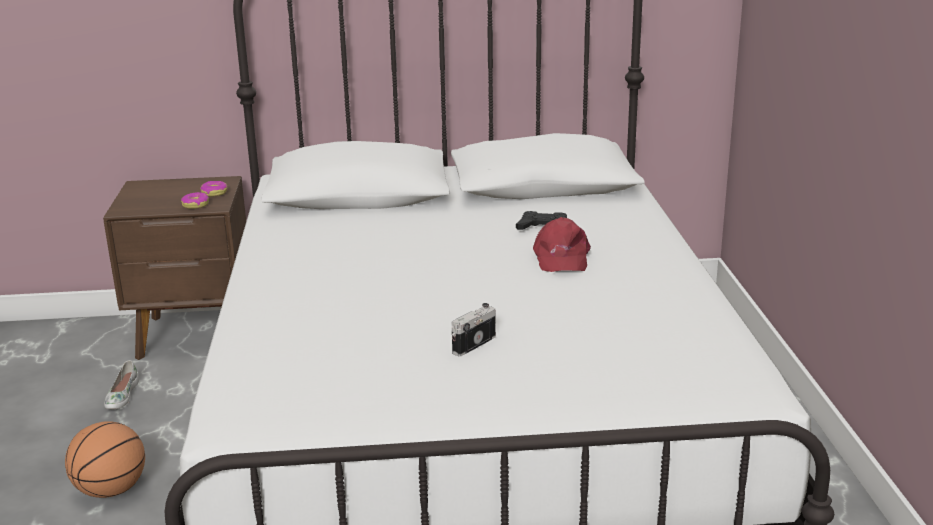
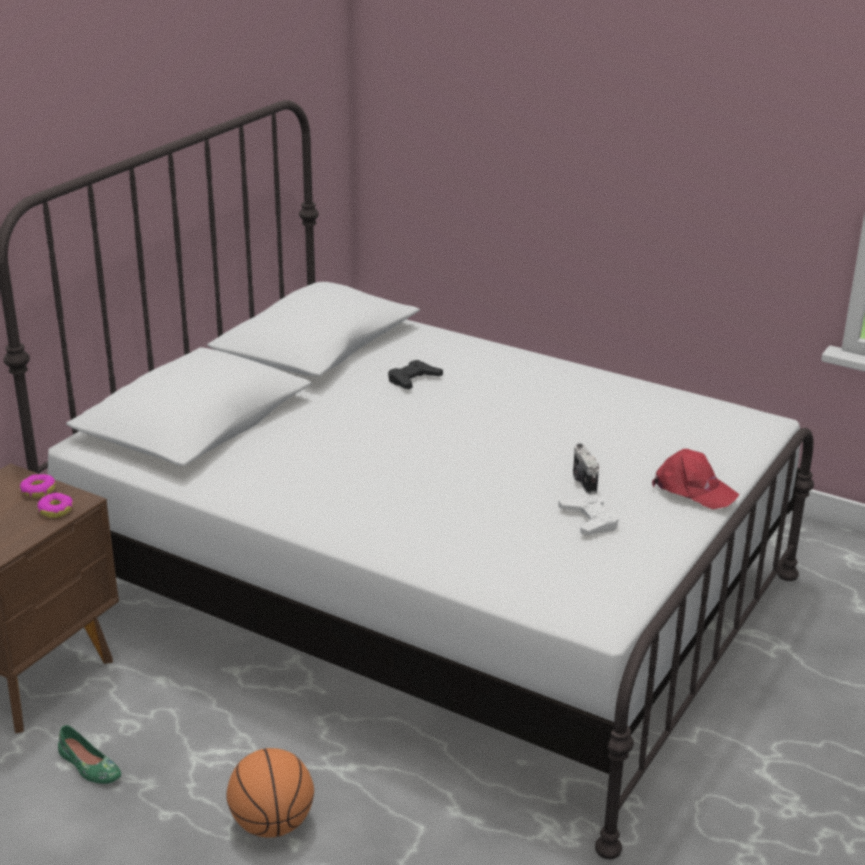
camera: 55 degrees left, 5 degrees up
(121, 396) = (89, 766): white shoe -> green shoe
(402, 368) = (589, 520): none -> white game controller
(561, 257) = (480, 396): red cap -> red cap (693, 489)

